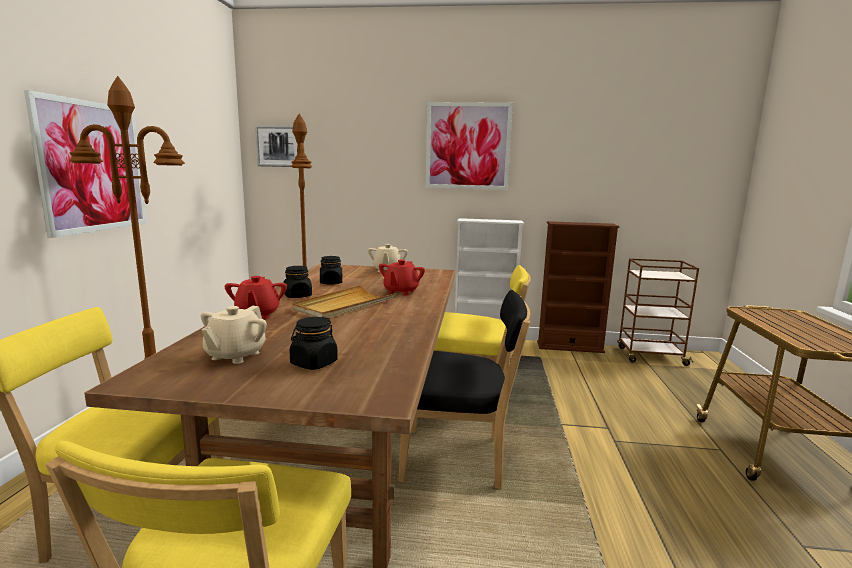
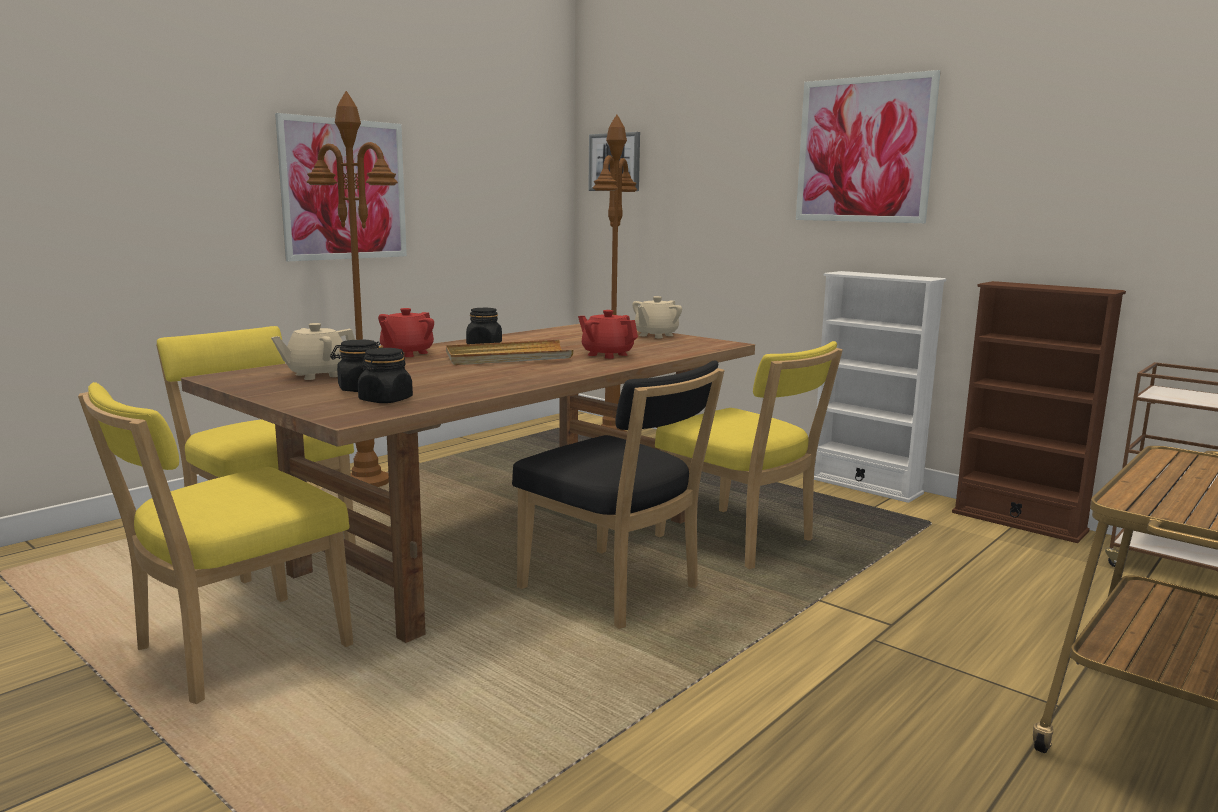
camera: 35 degrees right, 0 degrees up
(331, 283) = (552, 339): black jar -> black jar (385, 400)
(401, 291) = (607, 355): red teapot -> red teapot turned 75 degrees clockwise

